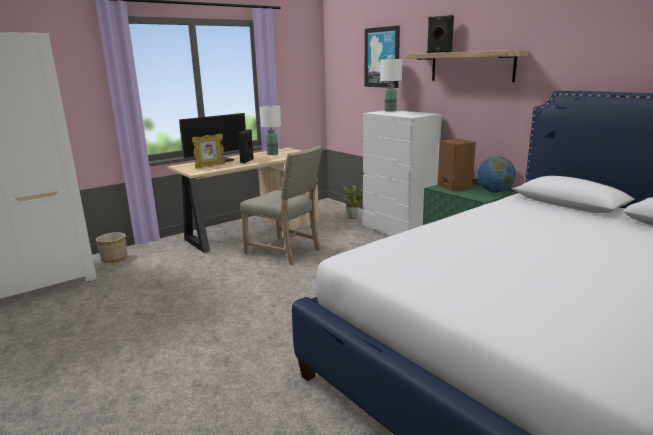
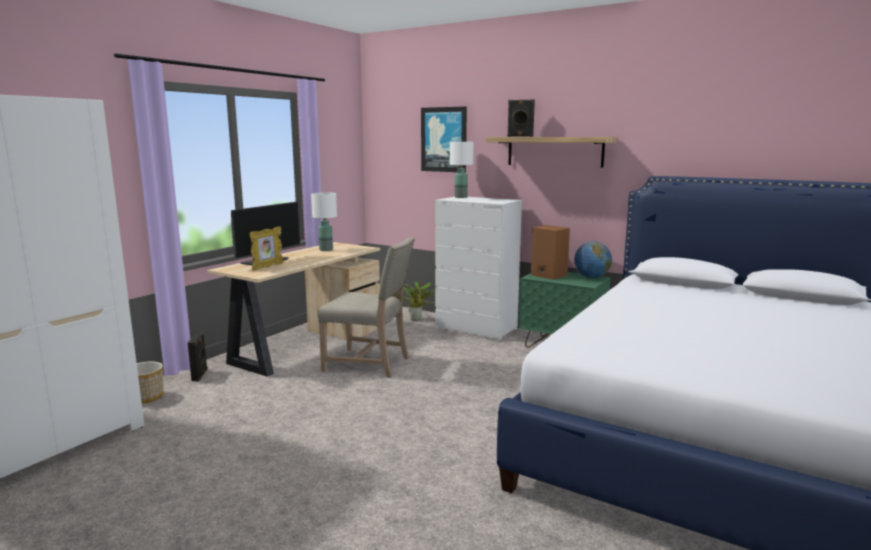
camera: 20 degrees left, 5 degrees down
(247, 161) = (307, 259): black speaker -> black speaker (200, 375)

